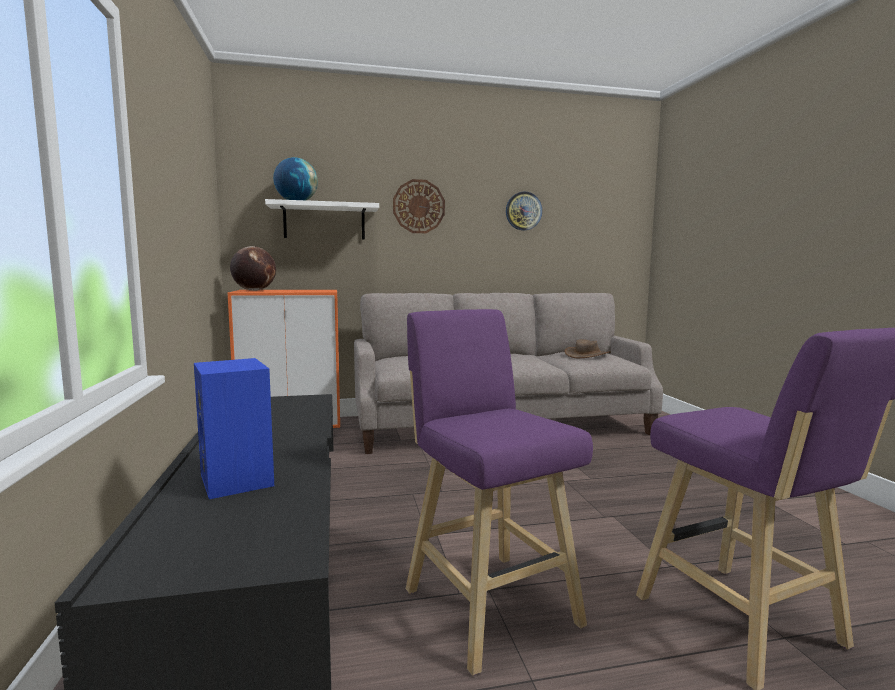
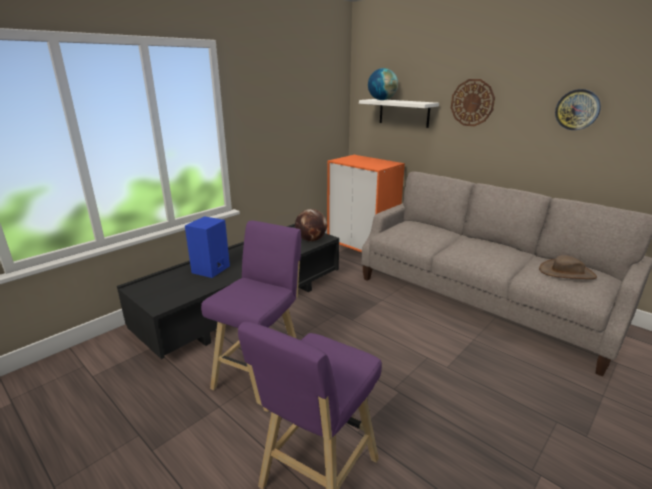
camera: 55 degrees right, 15 degrees up
(254, 290) = (350, 158): globe -> globe (311, 240)

